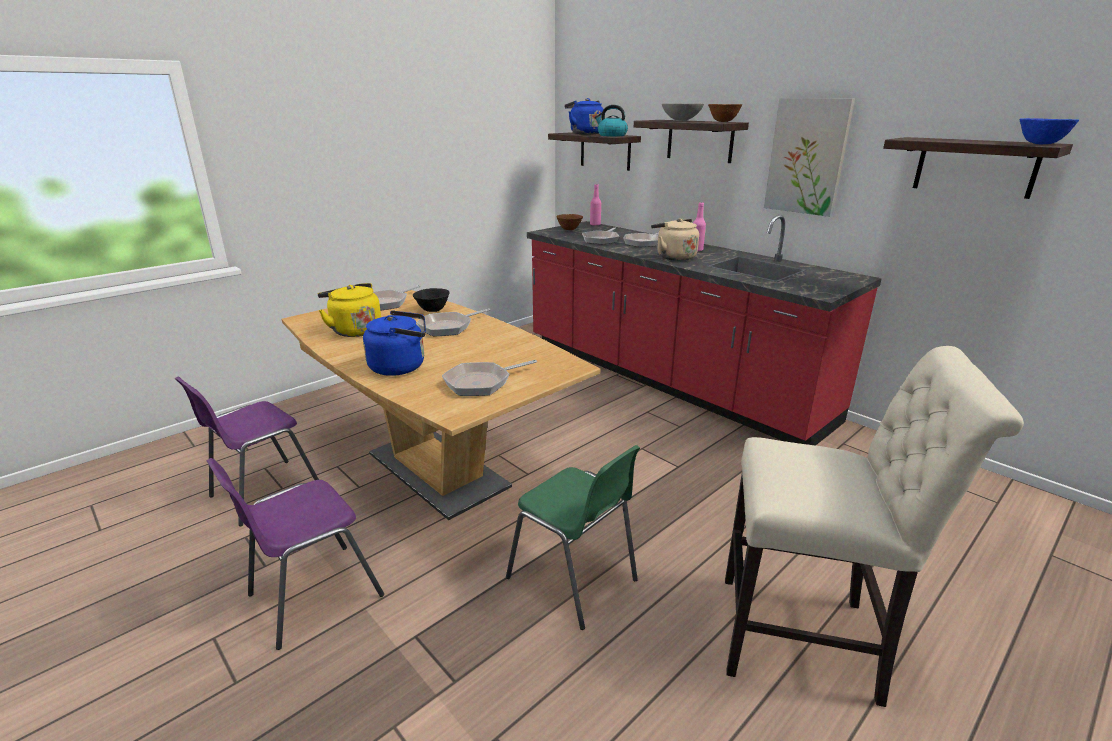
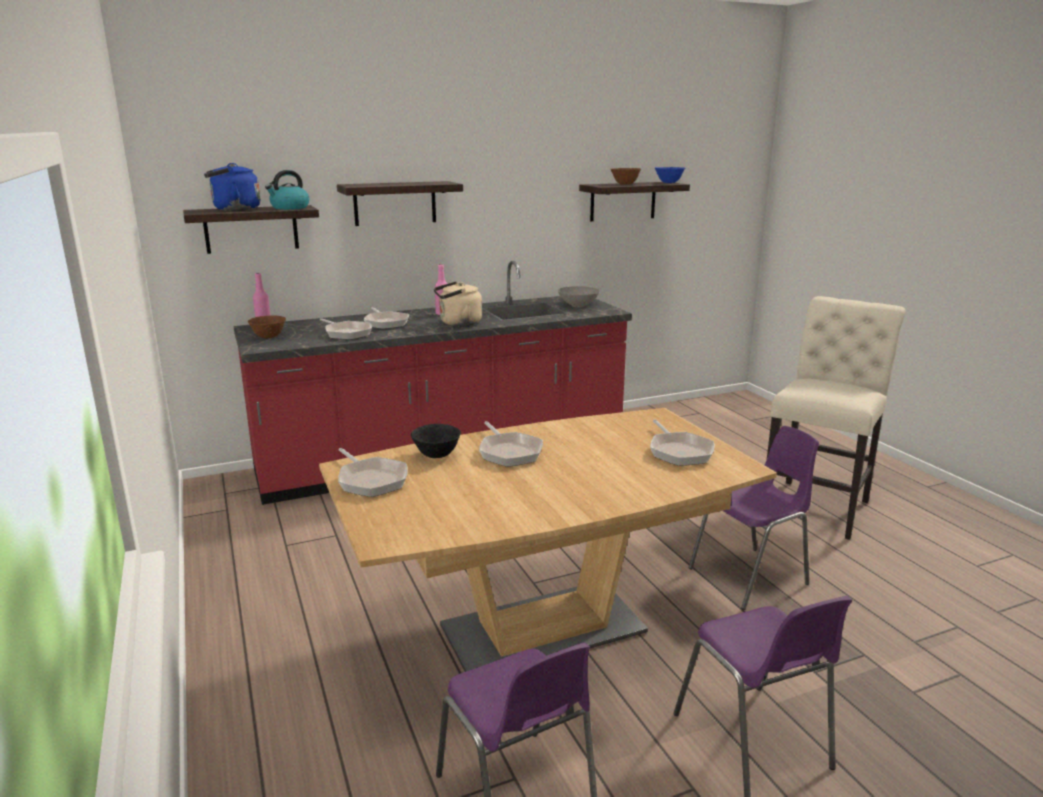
camera: 70 degrees left, 5 degrees down
(354, 330) = (473, 505): yellow kettle -> none
(401, 366) = (620, 483): blue kettle -> none
(574, 580) = (751, 576): green chair -> purple chair
(681, 120) = (386, 184): grey bowl -> grey bowl (578, 306)
(723, 121) = (432, 182): brown bowl -> brown bowl (625, 184)
(807, 157) = (509, 207): picture -> none

